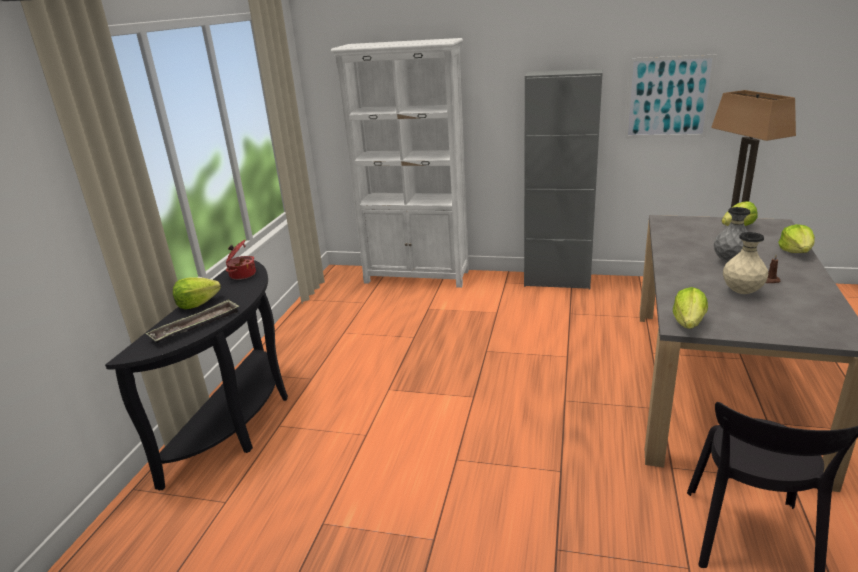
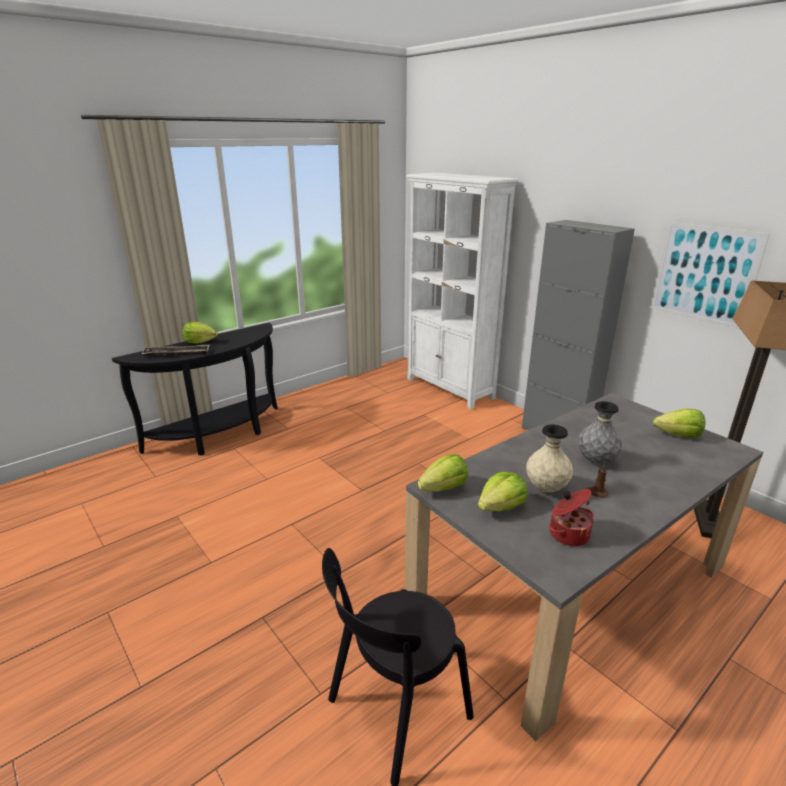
camera: 35 degrees right, 0 degrees up
(242, 274) = (249, 333): cooking pot -> cooking pot (568, 533)
(796, 251) = (690, 481): lettuce -> lettuce (501, 507)

